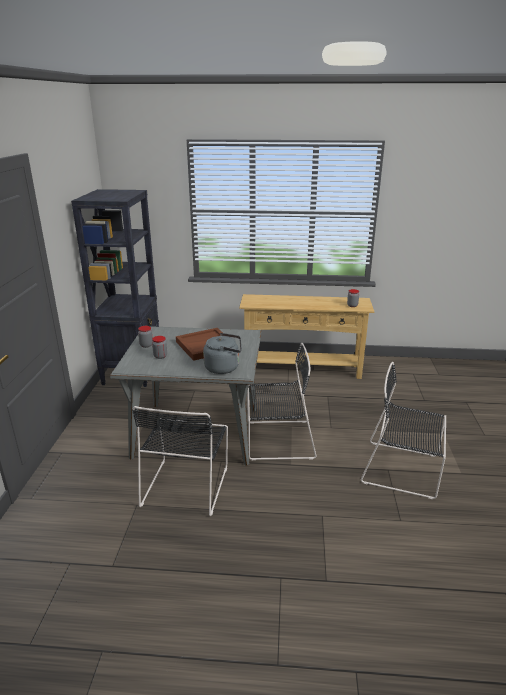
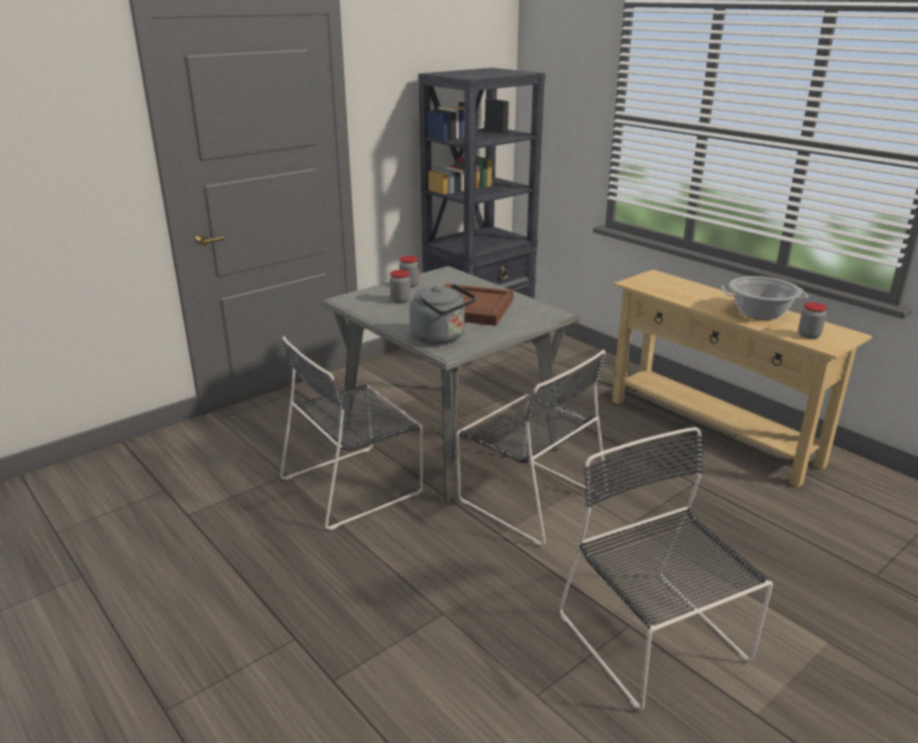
camera: 45 degrees right, 0 degrees up
(320, 301) = (760, 313): none -> cooking pot

